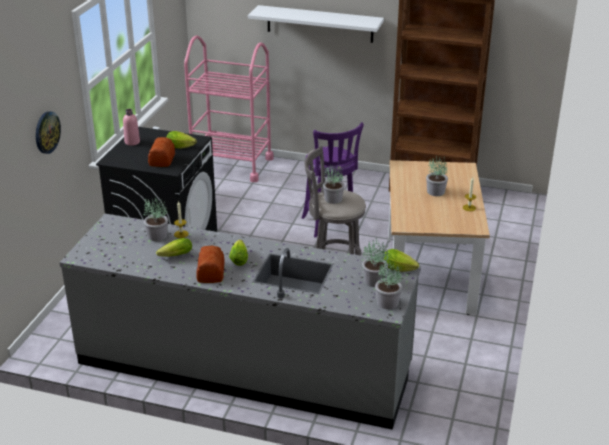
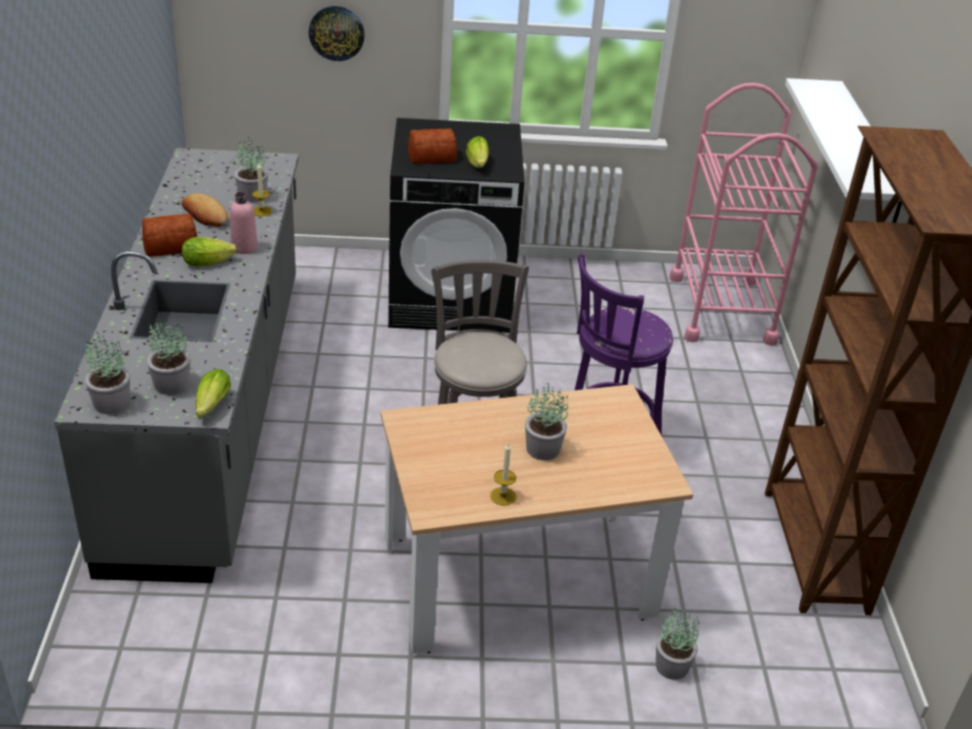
camera: 70 degrees right, 5 degrees up
(132, 142) = (470, 129): pink bottle -> pink bottle (244, 247)
(174, 256) = (205, 215): lettuce -> bread
(333, 199) = (480, 346): potted plant -> potted plant (672, 665)

